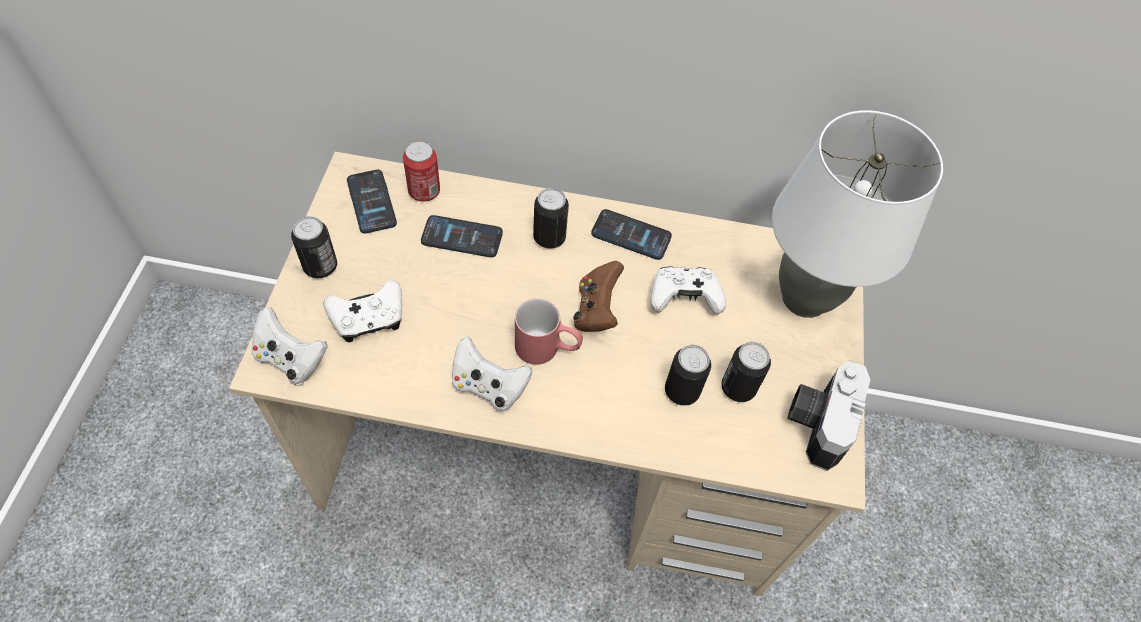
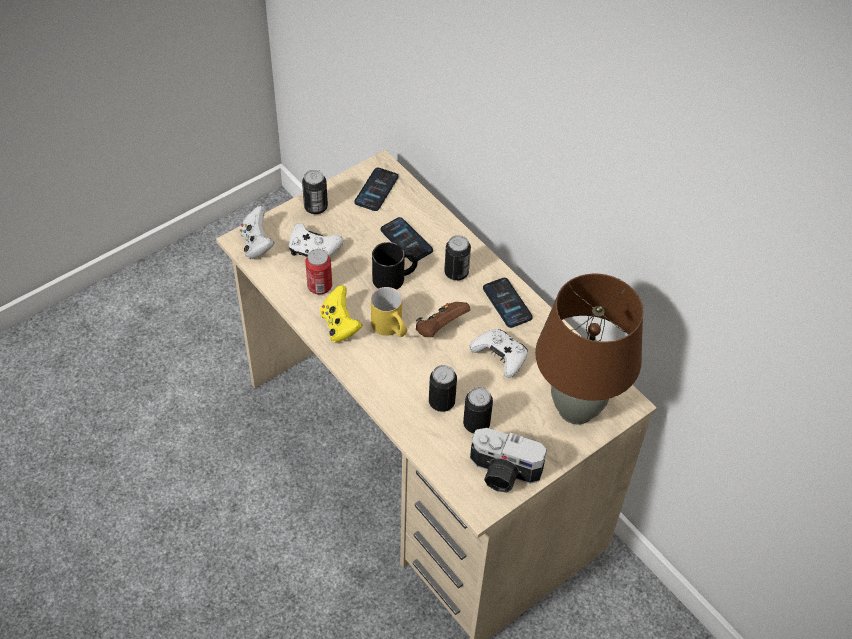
camera: 45 degrees right, 5 degrees down
(424, 191) = (411, 202): can -> can (319, 286)
(488, 386) = (340, 325): white game controller -> yellow game controller
(492, 287) = (395, 277): none -> black mug
(547, 349) = (391, 329): red mug -> yellow mug
(805, 298) = (576, 409): white table lamp -> brown table lamp
(816, 421) = (503, 473): camera -> camera turned 135 degrees counterclockwise

